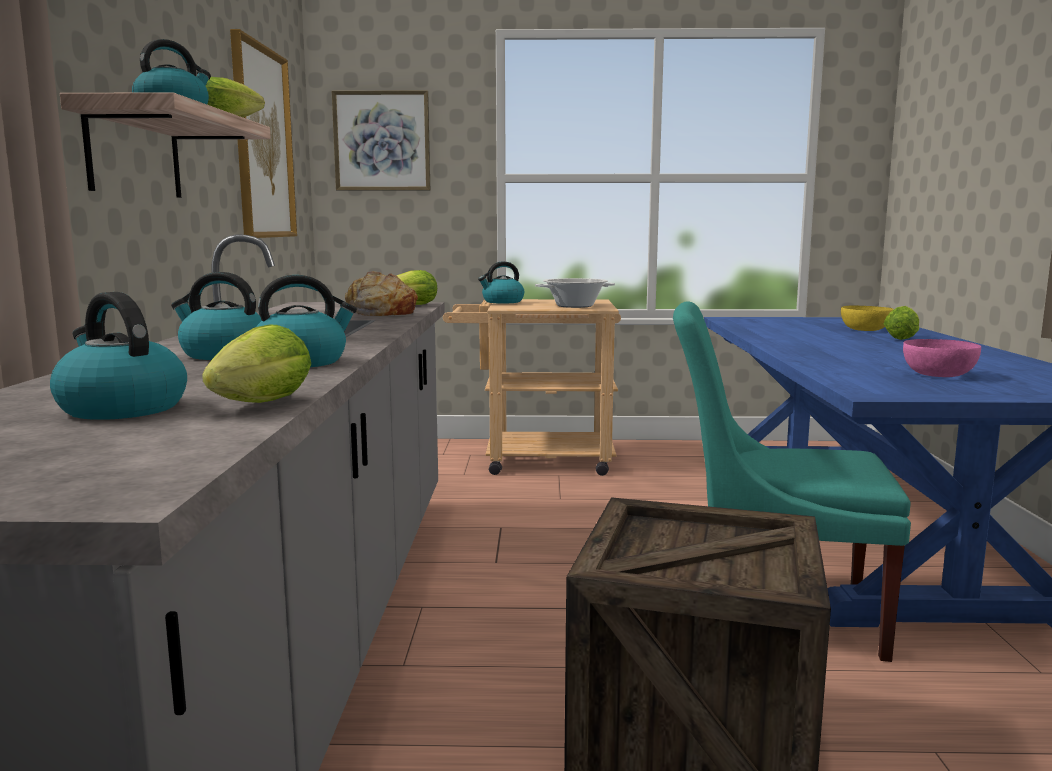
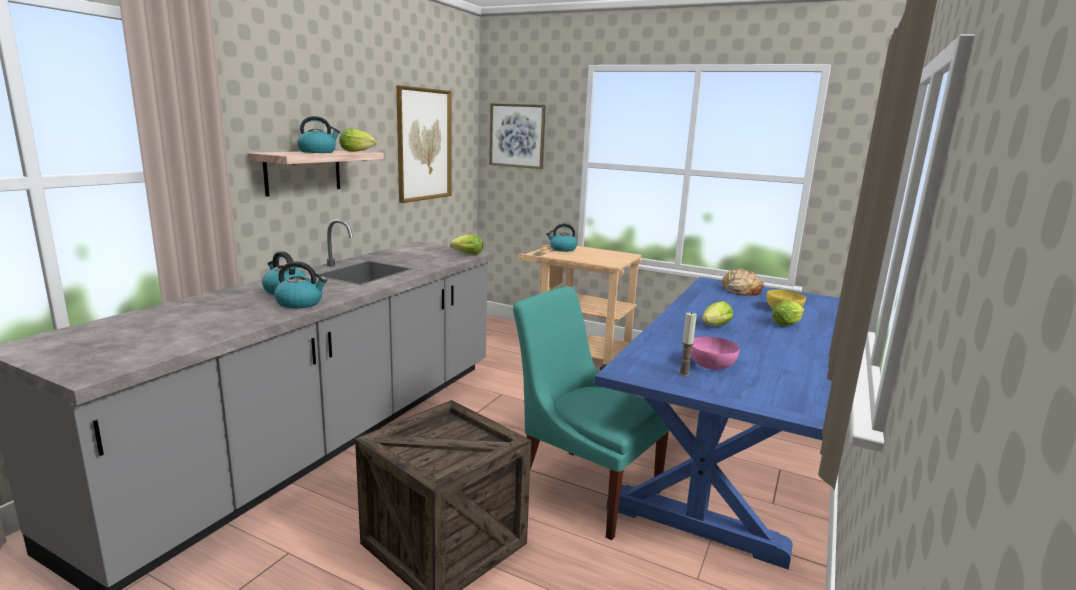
camera: 25 degrees right, 5 degrees up
(121, 408) = (176, 325): kettle -> none
(257, 405) = (219, 333): lettuce -> lettuce (714, 327)
(379, 313) = (432, 261): bread -> bread (740, 290)
(575, 306) = (599, 259): cooking pot -> none
(936, 385) = (684, 374): none -> candle

